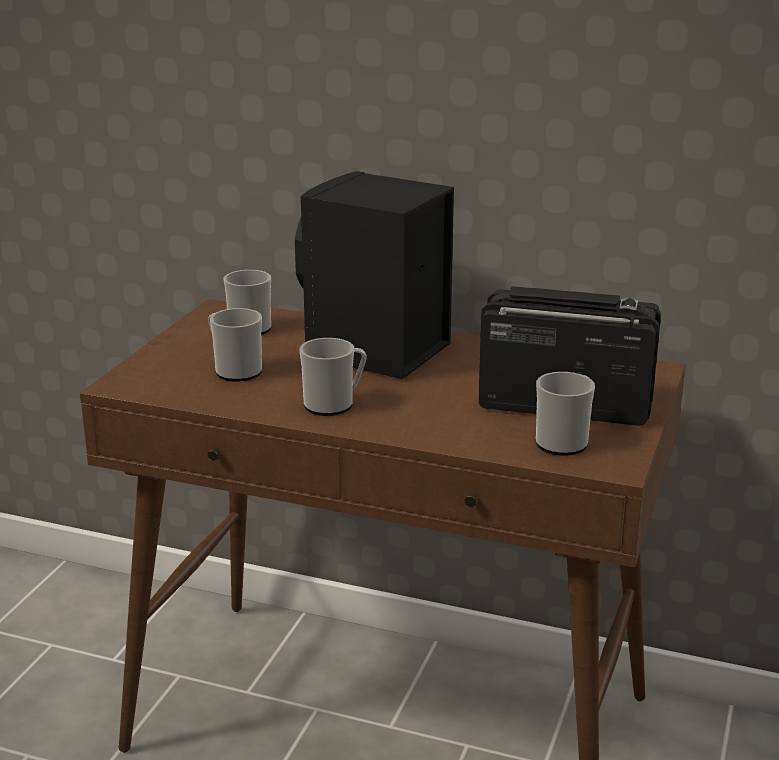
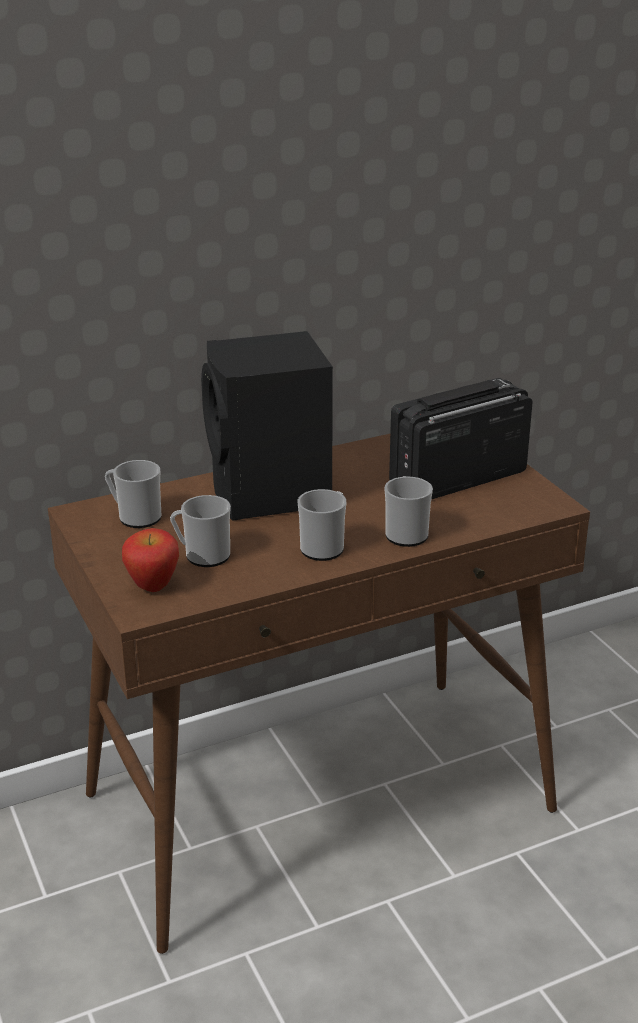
camera: 45 degrees left, 5 degrees up
(159, 374) = (153, 587): none -> apple
(565, 441) = (502, 502): mug -> mug (406, 533)

